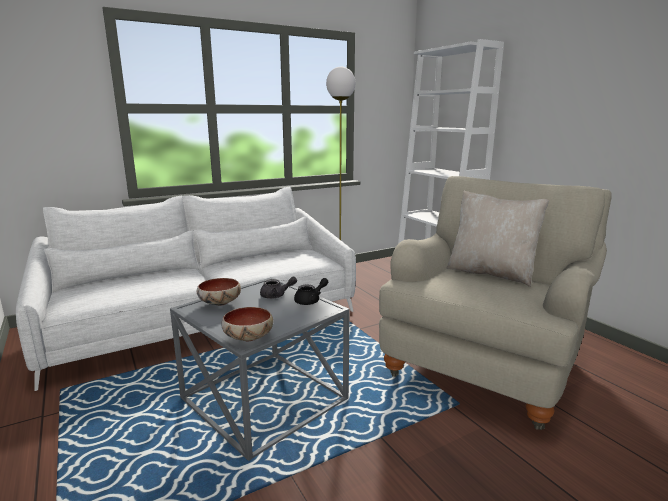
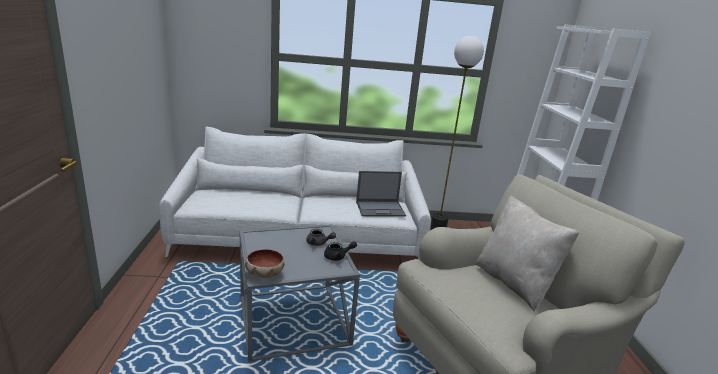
camera: 25 degrees right, 5 degrees up
(219, 303) = (273, 237): bowl -> none
(297, 258) = (381, 209): none -> laptop

